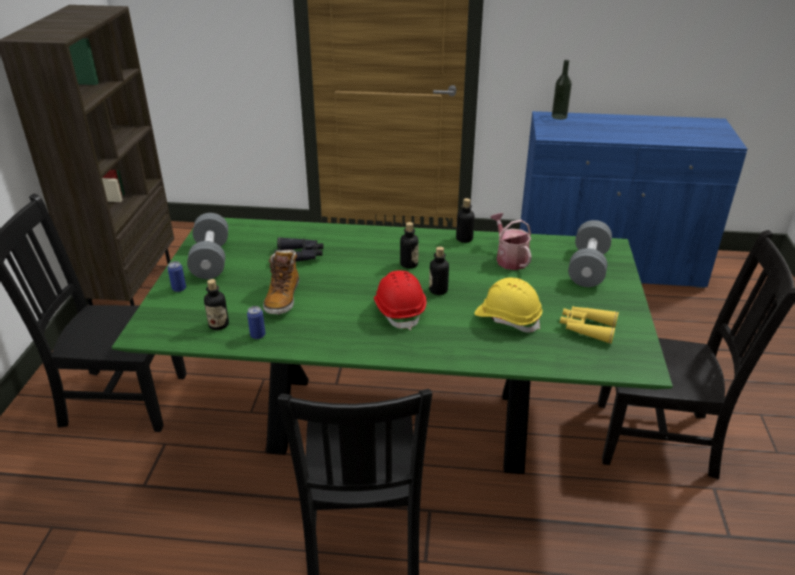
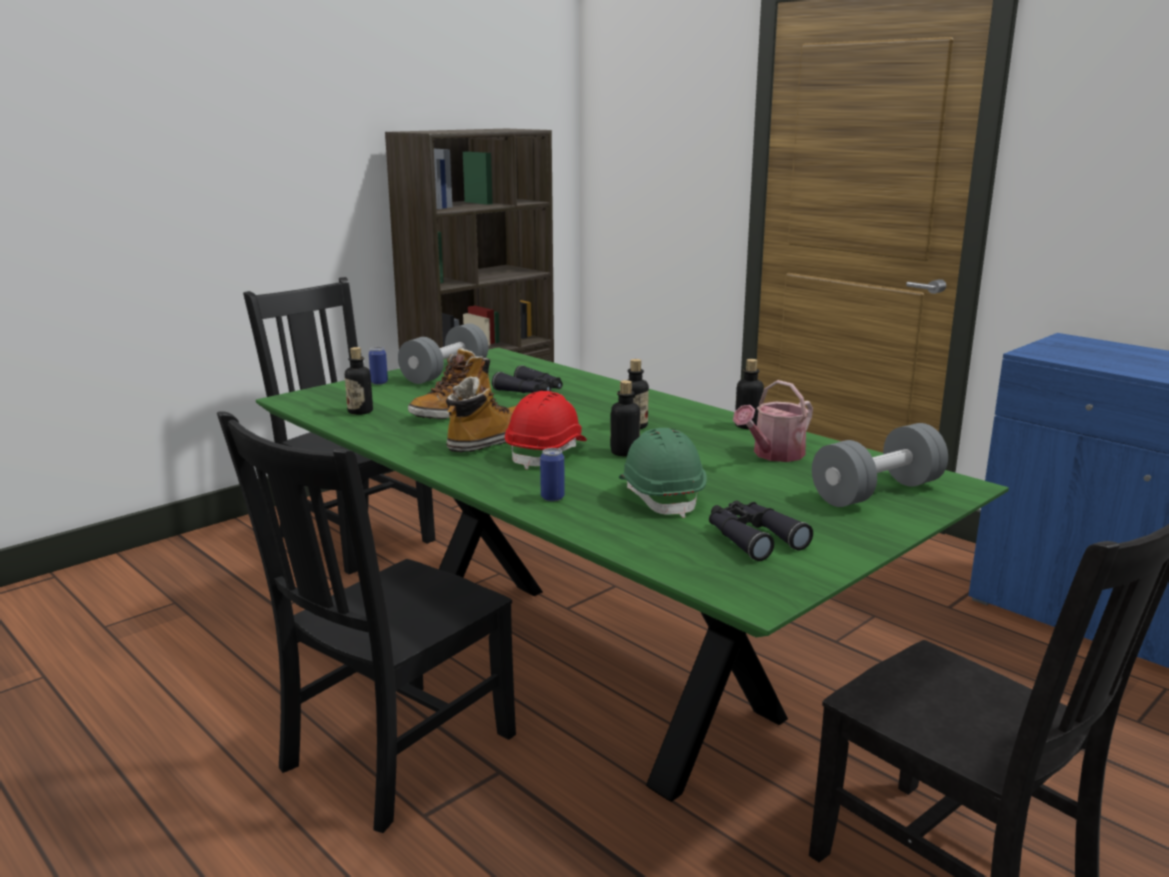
camera: 40 degrees right, 15 degrees down
(257, 335) = (376, 427): can -> can (552, 497)
(350, 315) = (489, 441): none -> boot
(507, 318) = (661, 496): yellow hard hat -> green hard hat
(509, 258) = (774, 455): watering can -> watering can turned 150 degrees counterclockwise
(559, 117) = (1093, 343): bottle -> none
(586, 328) = (752, 538): yellow binoculars -> black binoculars

